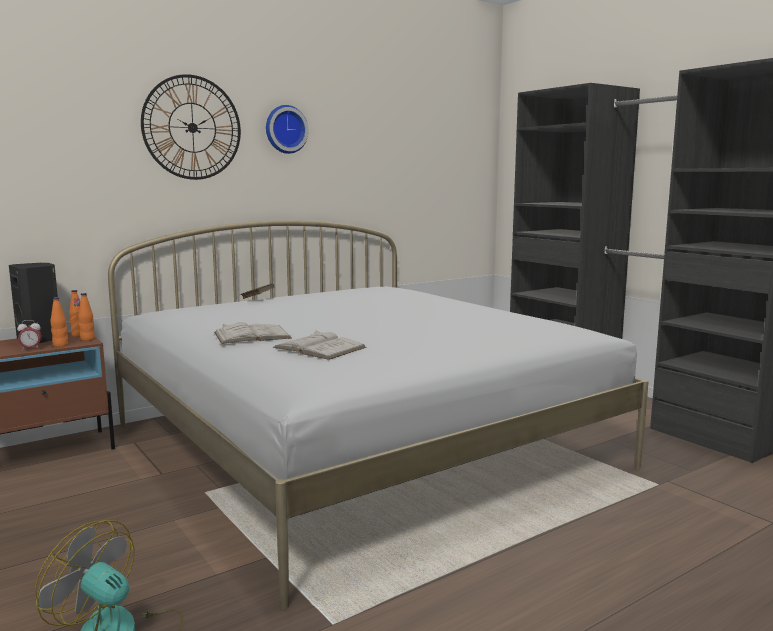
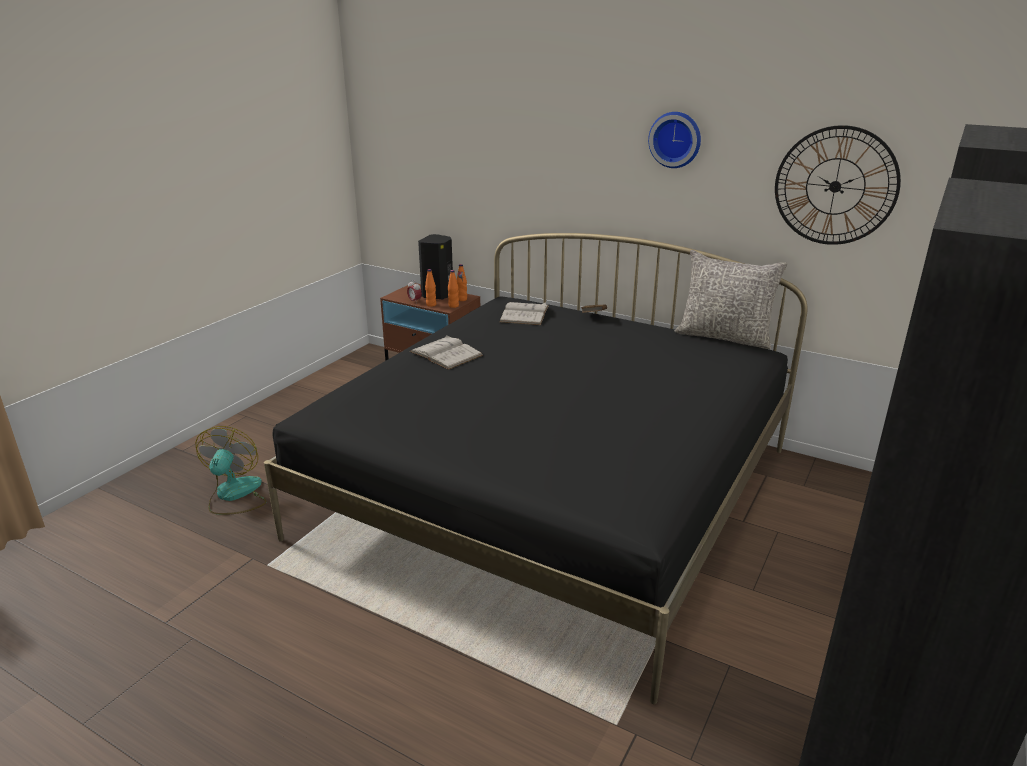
camera: 65 degrees right, 15 degrees up
(192, 127) = (576, 133): wall clock -> wall clock (835, 186)
(319, 347) = (423, 387): white book -> white book (524, 314)
(357, 286) = (724, 337): none -> grey pillow
(360, 445) = (552, 491): white bed -> black bed

